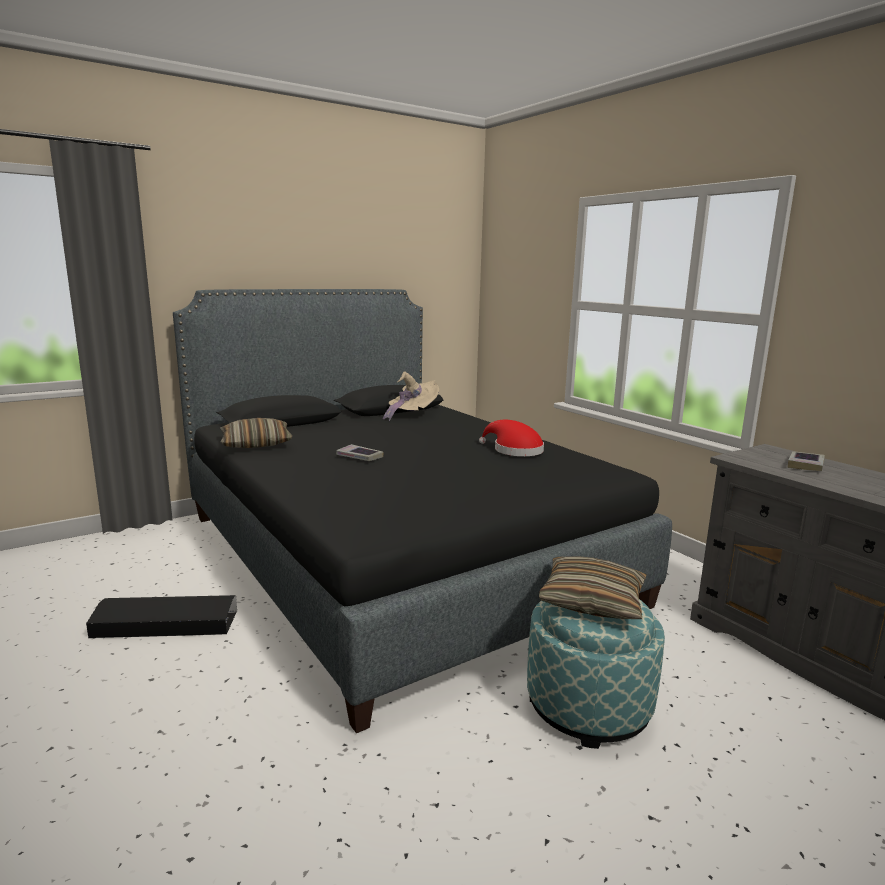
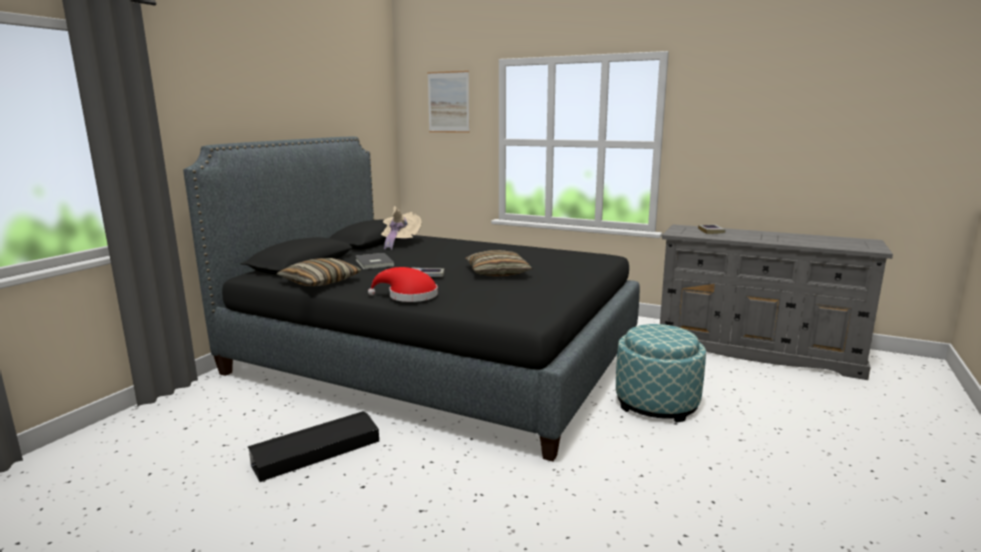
camera: 30 degrees left, 0 degrees up
(341, 432) = (373, 263): none -> grey book
(514, 450) = (520, 254): red hat -> red hat (409, 296)
(527, 253) = (448, 102): none -> picture
(592, 601) = (656, 332): pillow -> pillow (497, 273)

